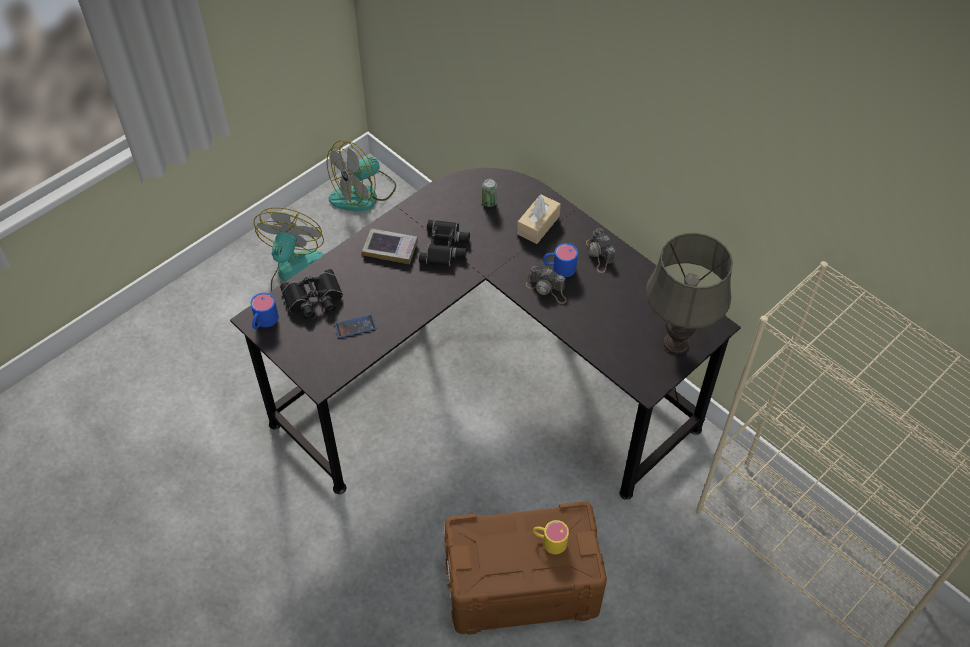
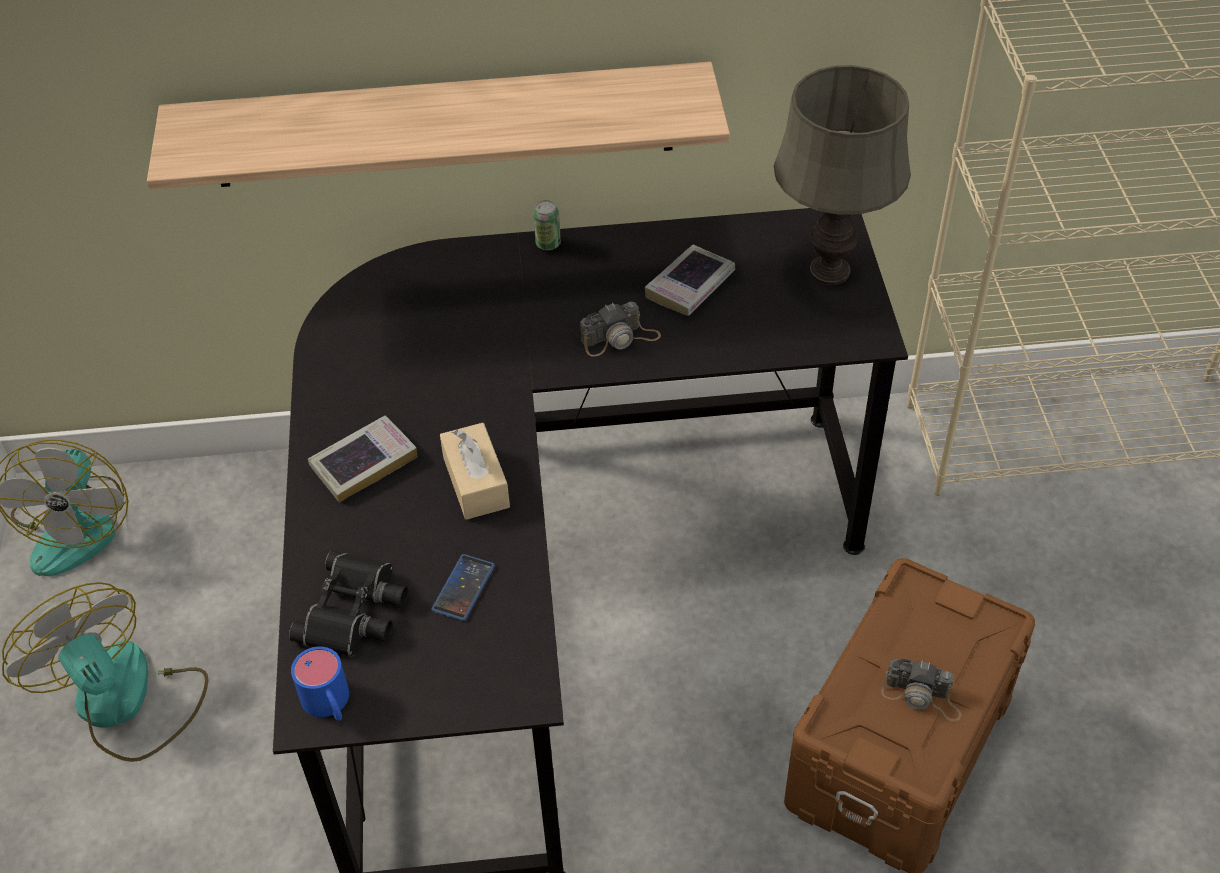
camera: 50 degrees left, 5 degrees down
(445, 247) = (431, 400): black binoculars -> none
(489, 202) = (406, 310): can -> can (548, 244)
(538, 225) = (502, 285): beige tissue box -> beige tissue box (476, 482)
(549, 541) = (924, 638): yellow mug -> none
(559, 268) = (596, 307): blue mug -> none
(562, 130) = (443, 125): none -> shelf
(599, 254) = (617, 257): camera -> camera (922, 697)
(609, 294) = (690, 286): none -> book

